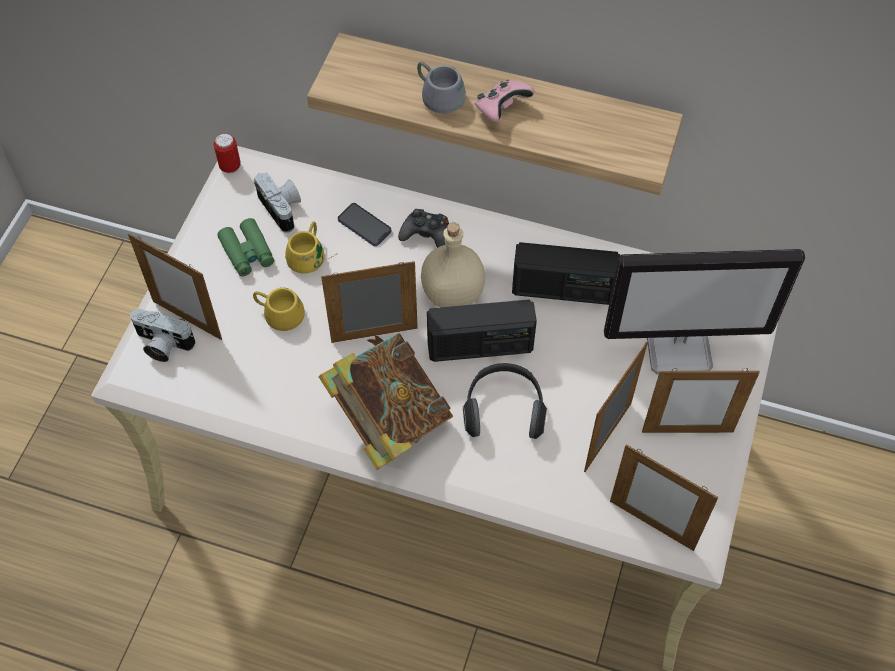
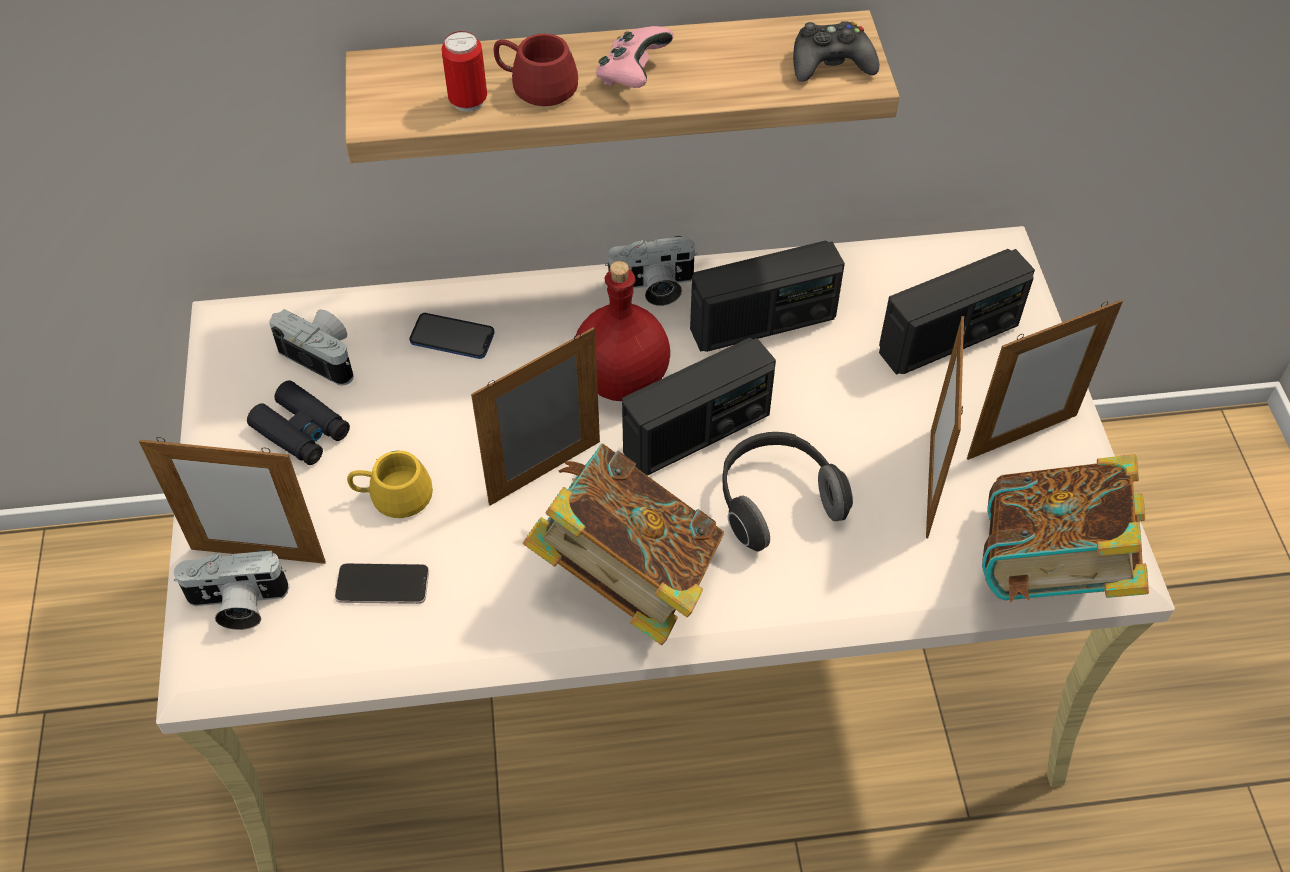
camera: 25 degrees left, 5 degrees down
(230, 167) = (216, 328): can -> can (468, 101)
(246, 366) = (382, 584): none -> phone
(247, 252) = (302, 431): green binoculars -> black binoculars
(311, 255) = (398, 402): yellow mug -> none
(426, 234) = (544, 318): black game controller -> black game controller (831, 63)
(442, 92) = (539, 80): grey mug -> red mug
(453, 292) = (621, 378): beige bottle -> red bottle
(505, 239) = (653, 288): none -> camera
(651, 525) = (1051, 570): picture frame -> book
(679, 347) = (949, 339): monitor -> radio

